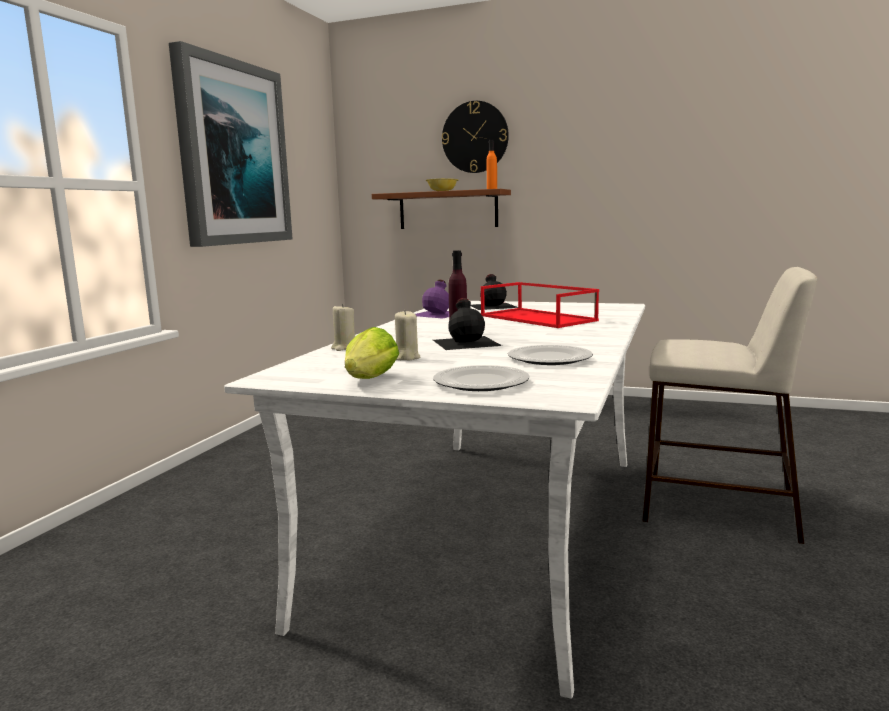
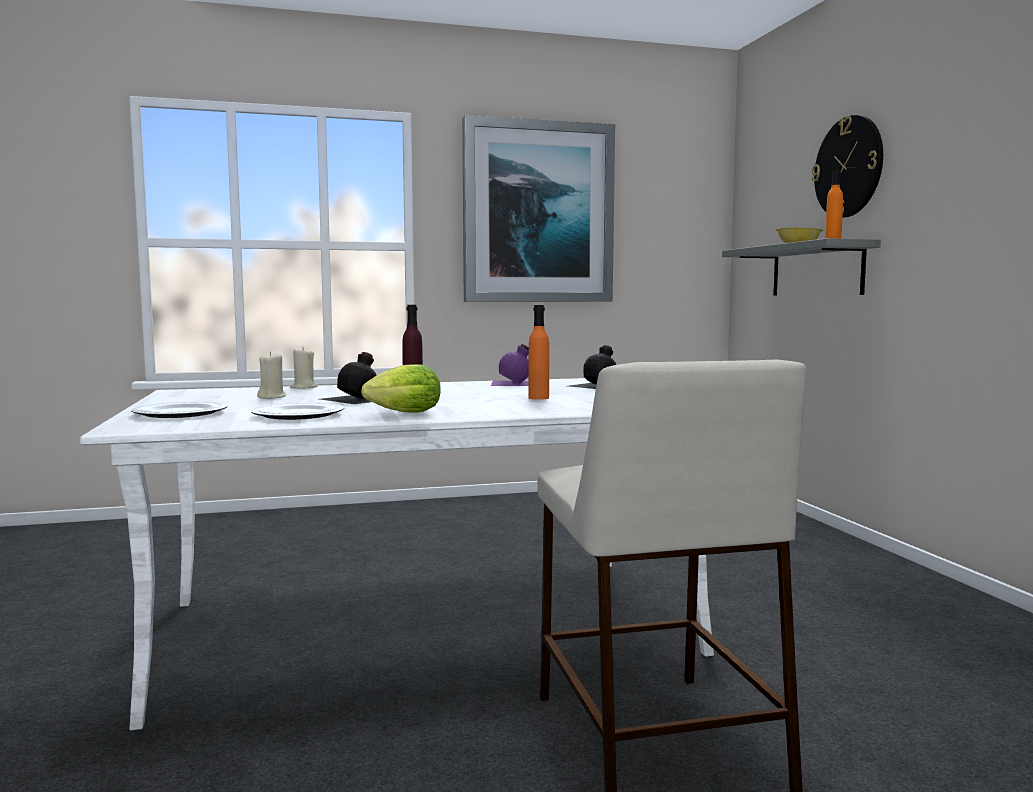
camera: 55 degrees right, 5 degrees down
(368, 380) = (177, 401): lettuce -> lettuce (401, 413)
(448, 210) = (816, 270): brown shelf -> grey shelf
(539, 318) = (538, 398): red tray -> orange bottle

